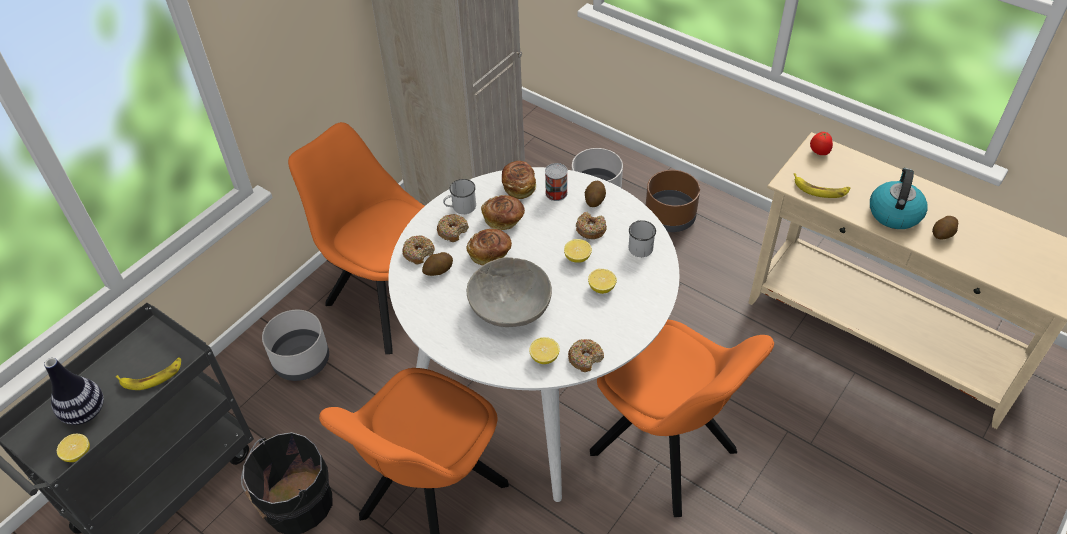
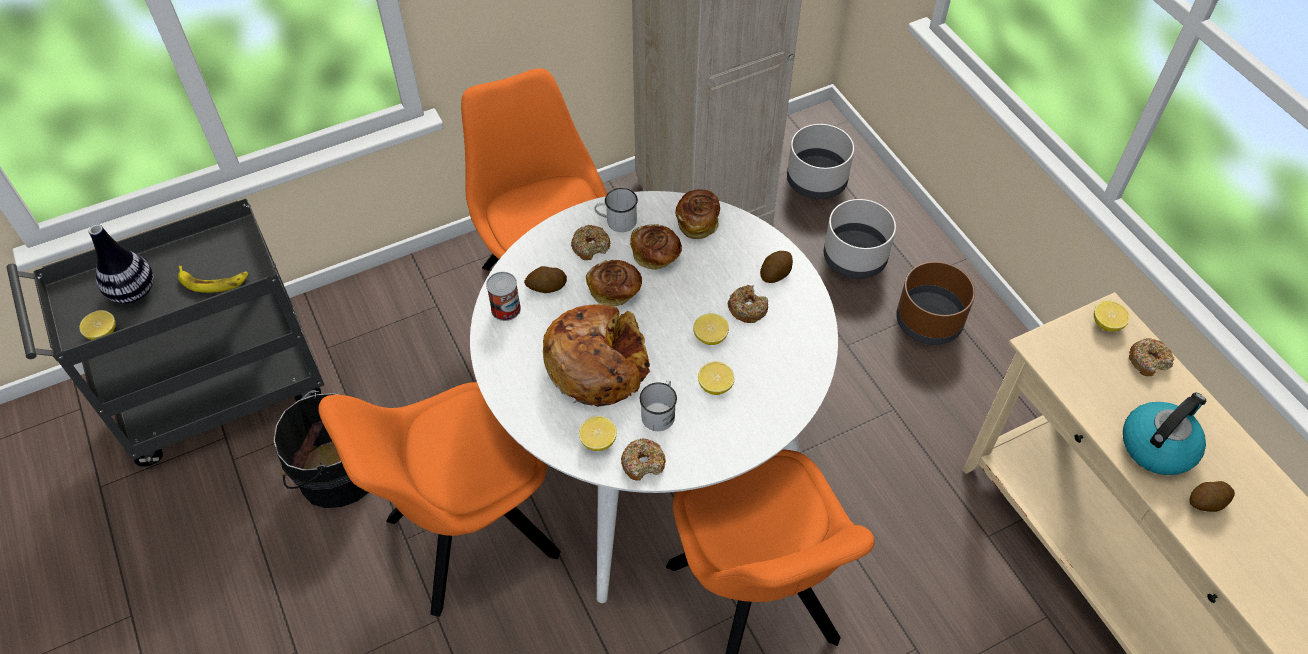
camera: 25 degrees right, 5 degrees up
(301, 360) = (425, 318): grey planter -> grey planter (816, 180)
(418, 253) = (538, 257): donut -> donut (1148, 361)
(509, 306) = (597, 363): grey bowl -> bread
(556, 193) = (735, 247): can -> can (506, 309)
(640, 245) = (793, 352): white mug -> white mug (660, 412)
(819, 152) = (1106, 324): tomato -> lemon
(820, 189) = (1076, 373): banana -> none

